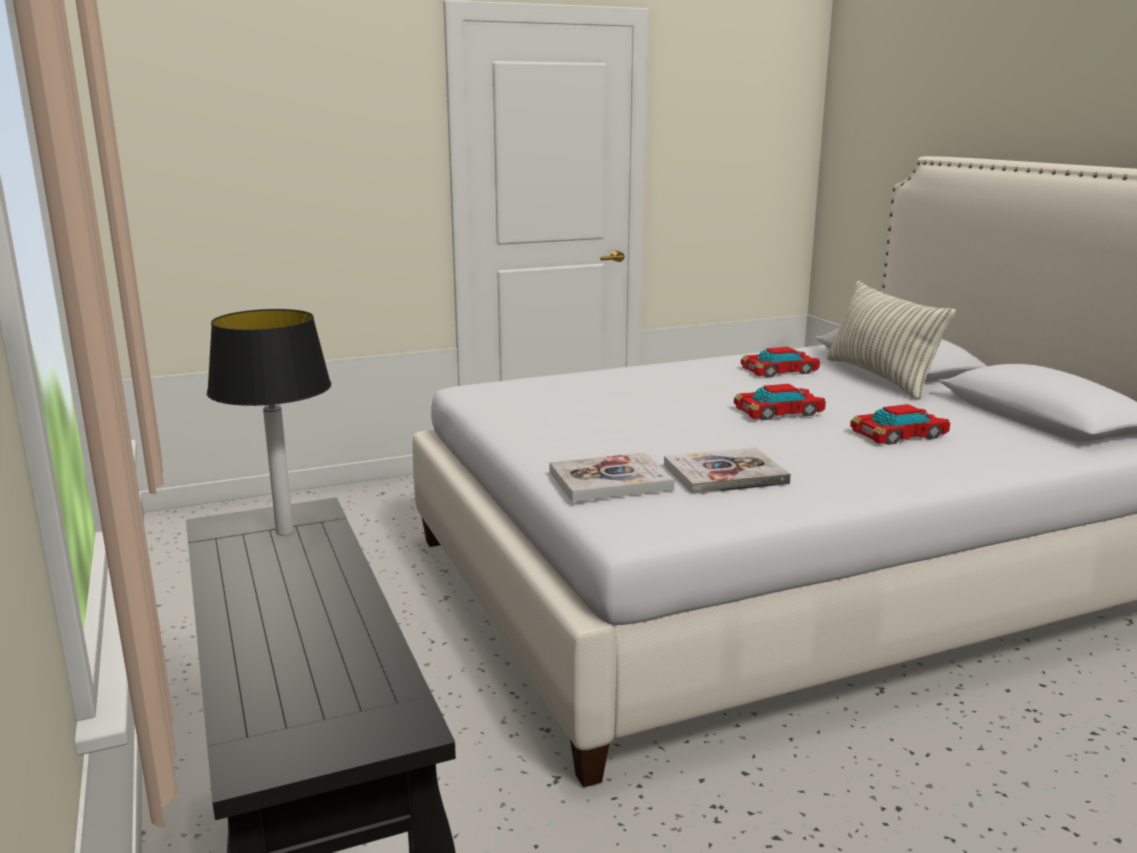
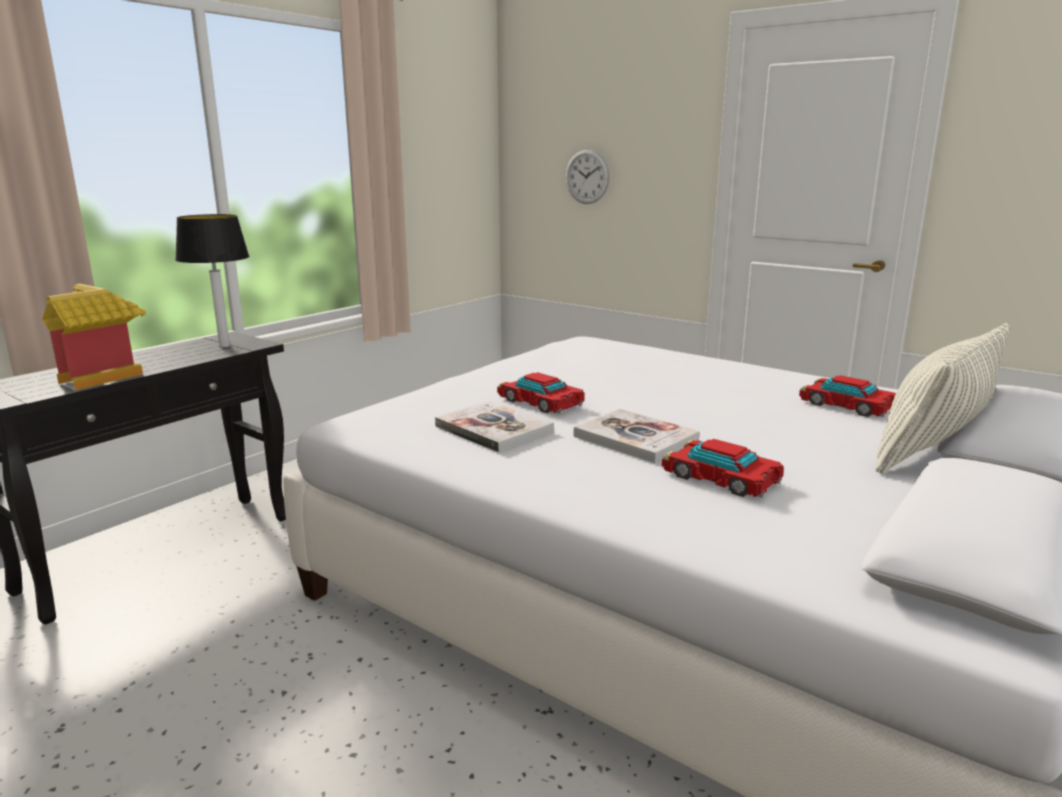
camera: 60 degrees right, 0 degrees up
(267, 192) = (587, 177): none -> wall clock
(343, 627) = (104, 376): none -> toy house
(610, 481) = (433, 401): book -> book (635, 438)
(779, 412) = (697, 422): toy car -> toy car (540, 402)

